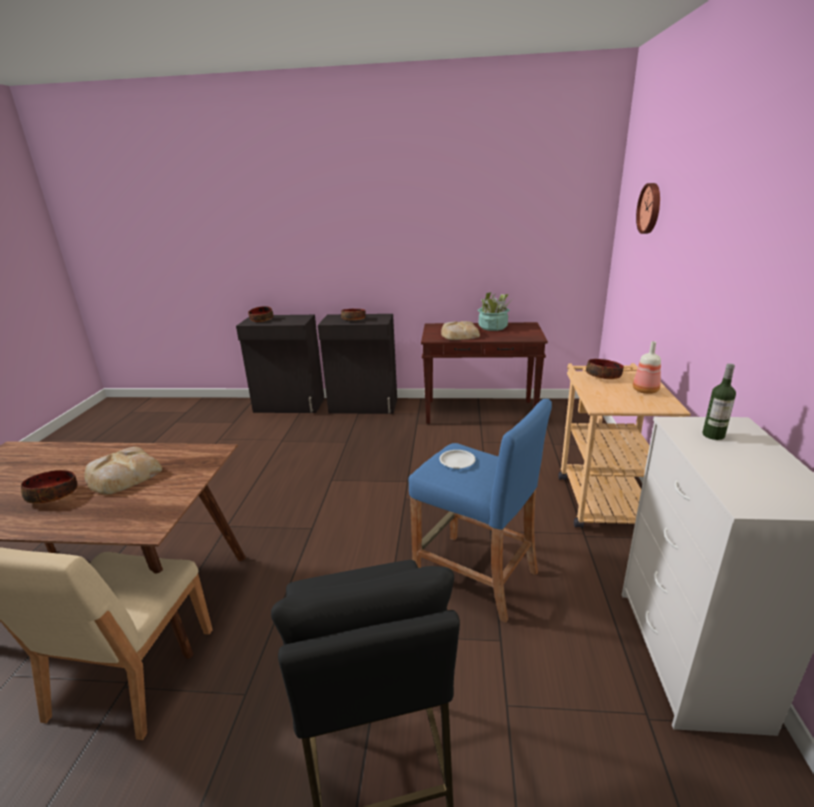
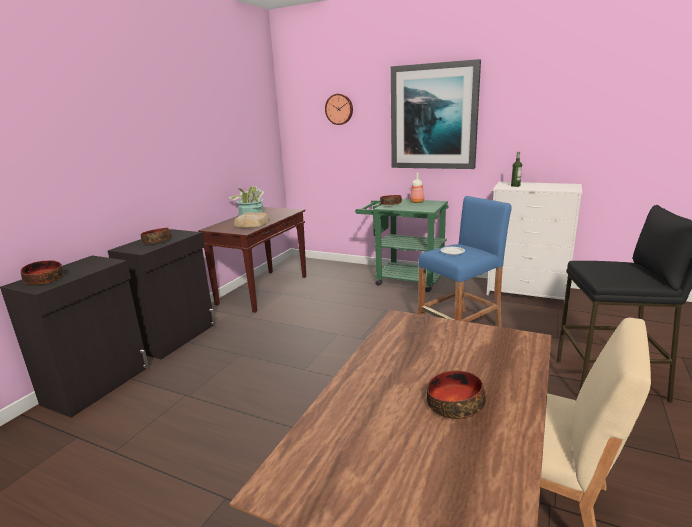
camera: 70 degrees left, 5 degrees down
(122, 476) = (427, 363): bread -> none
(602, 496) = (403, 279): beige cart -> green cart
(719, 247) = (434, 117): none -> picture

